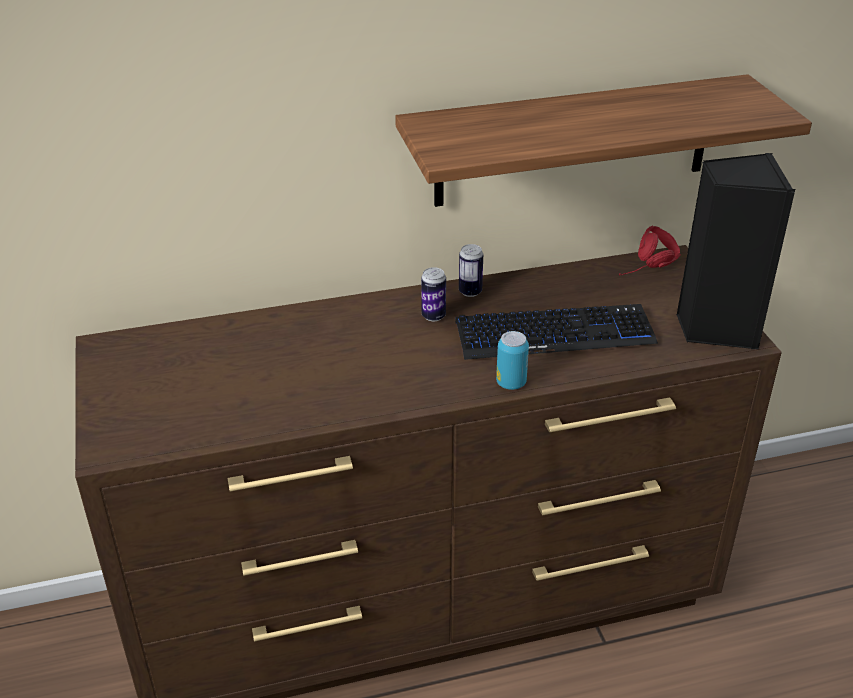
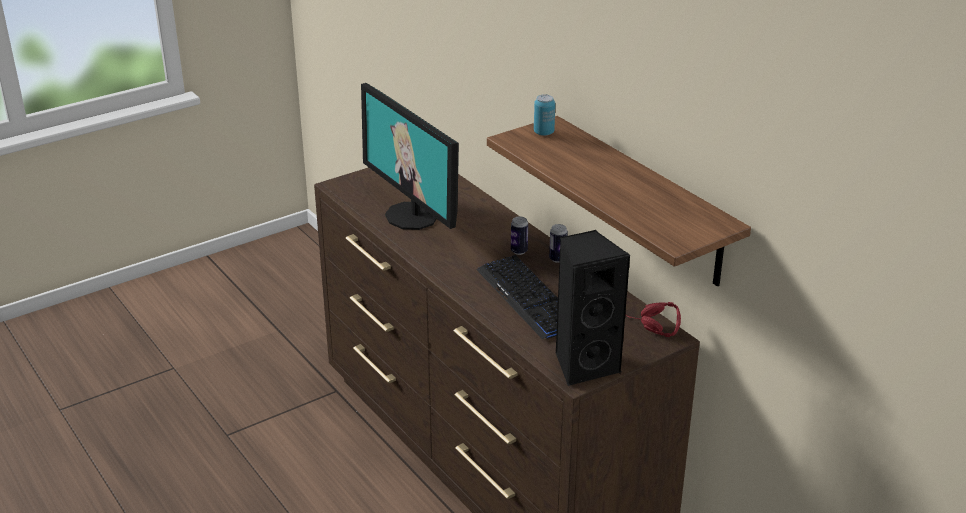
camera: 70 degrees right, 5 degrees down
(273, 387) = (412, 216): none -> monitor
(511, 383) = (464, 291): can -> can (543, 132)

